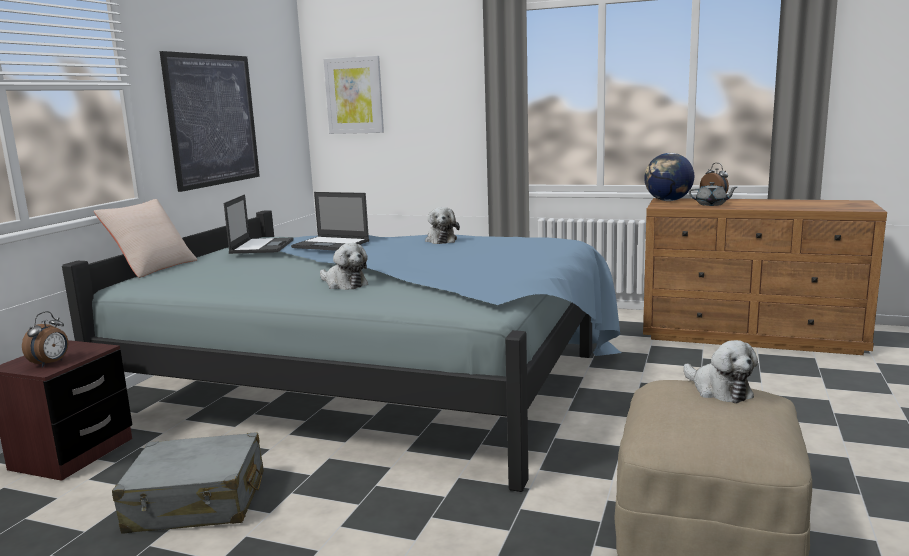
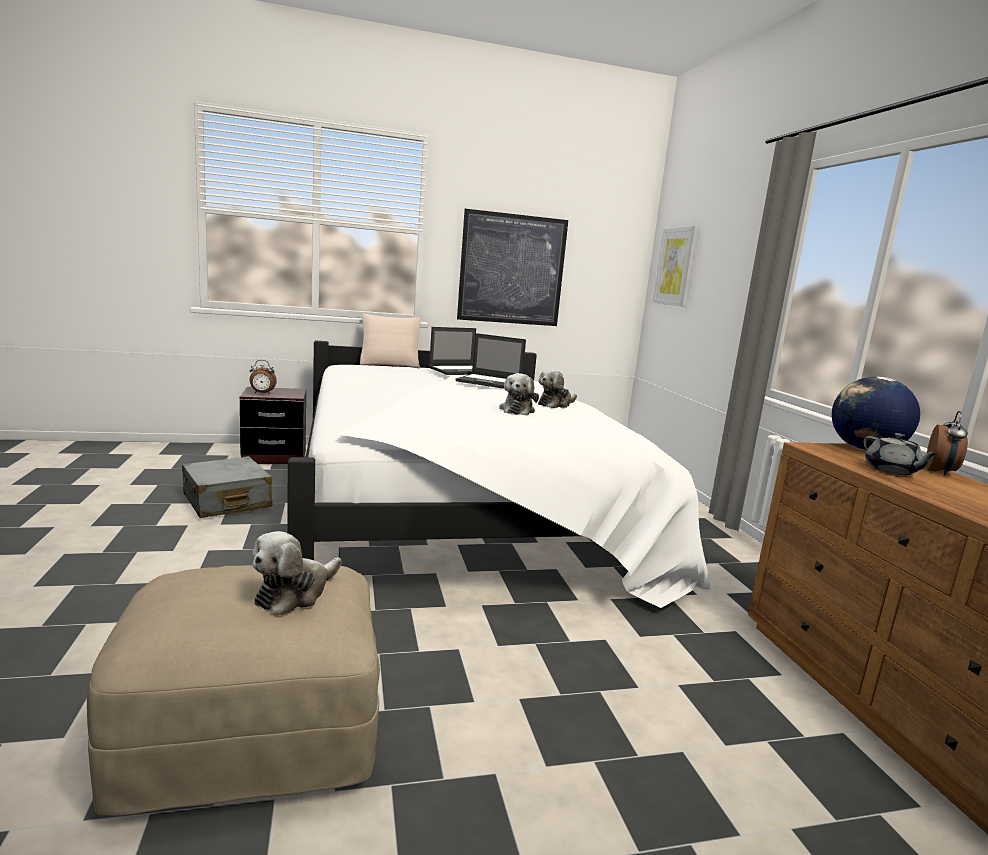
camera: 55 degrees right, 0 degrees up
(332, 244) = (490, 382): laptop -> laptop turned 60 degrees counterclockwise
(344, 284) = (380, 398): plush toy -> plush toy (517, 410)
(381, 381) = (460, 510): blue bed -> white bed

